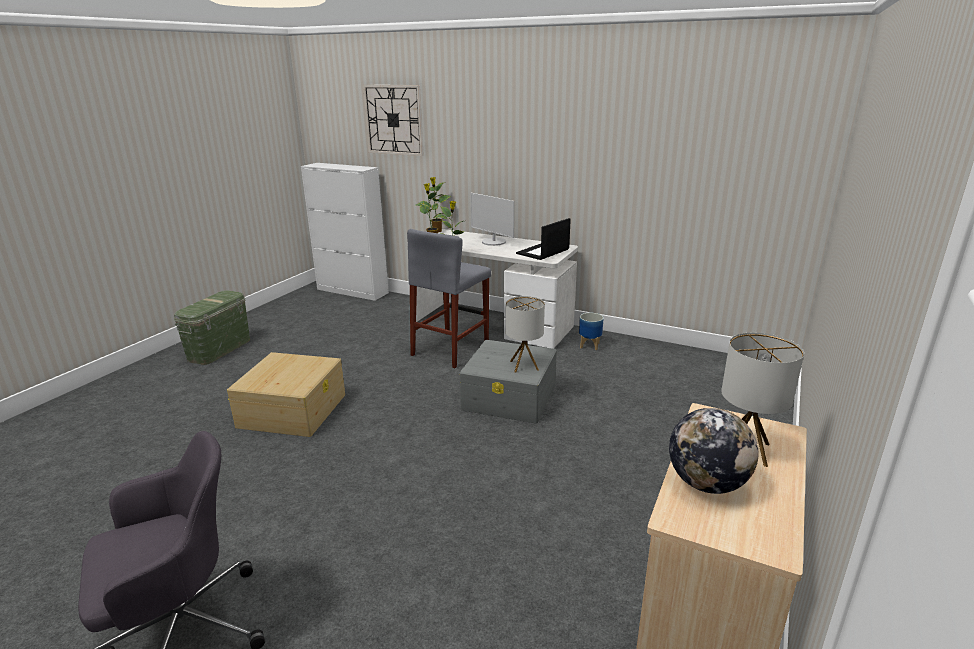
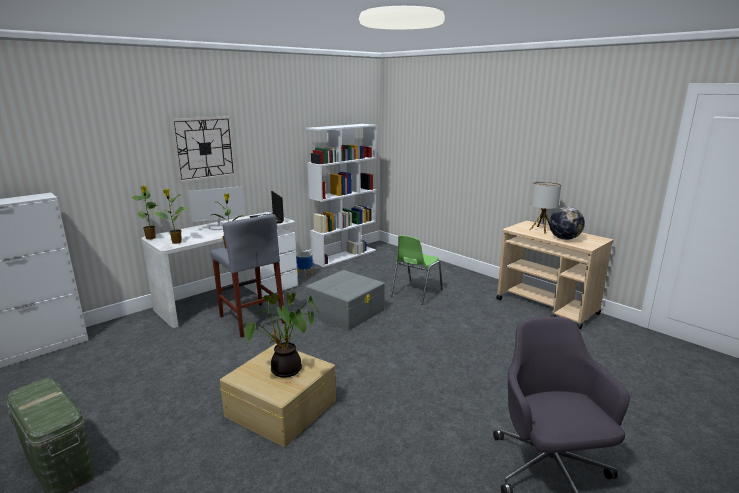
camera: 70 degrees left, 5 degrees down
(284, 375) = (284, 371): none -> potted plant
(394, 120) = (65, 137): wall clock -> wall clock (204, 148)
(524, 365) = (358, 281): table lamp -> none
(617, 439) = (415, 293): none -> green chair
(687, 354) = (344, 256): none -> white bookcase

